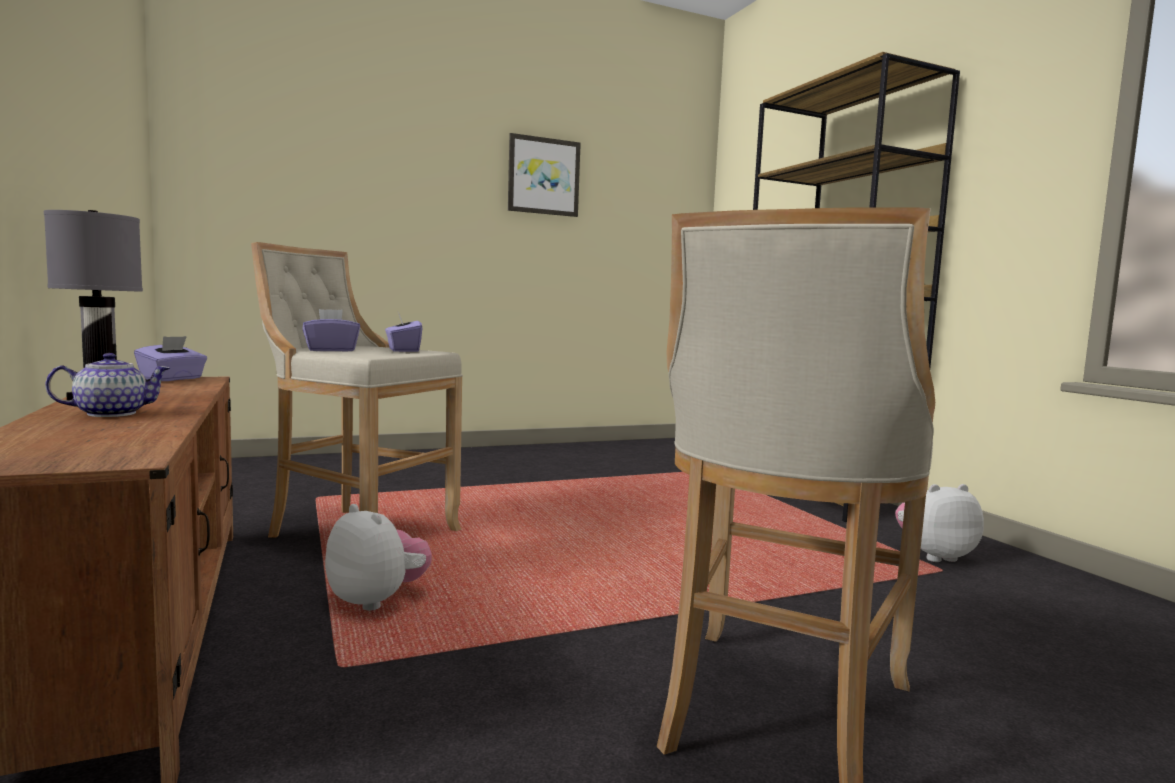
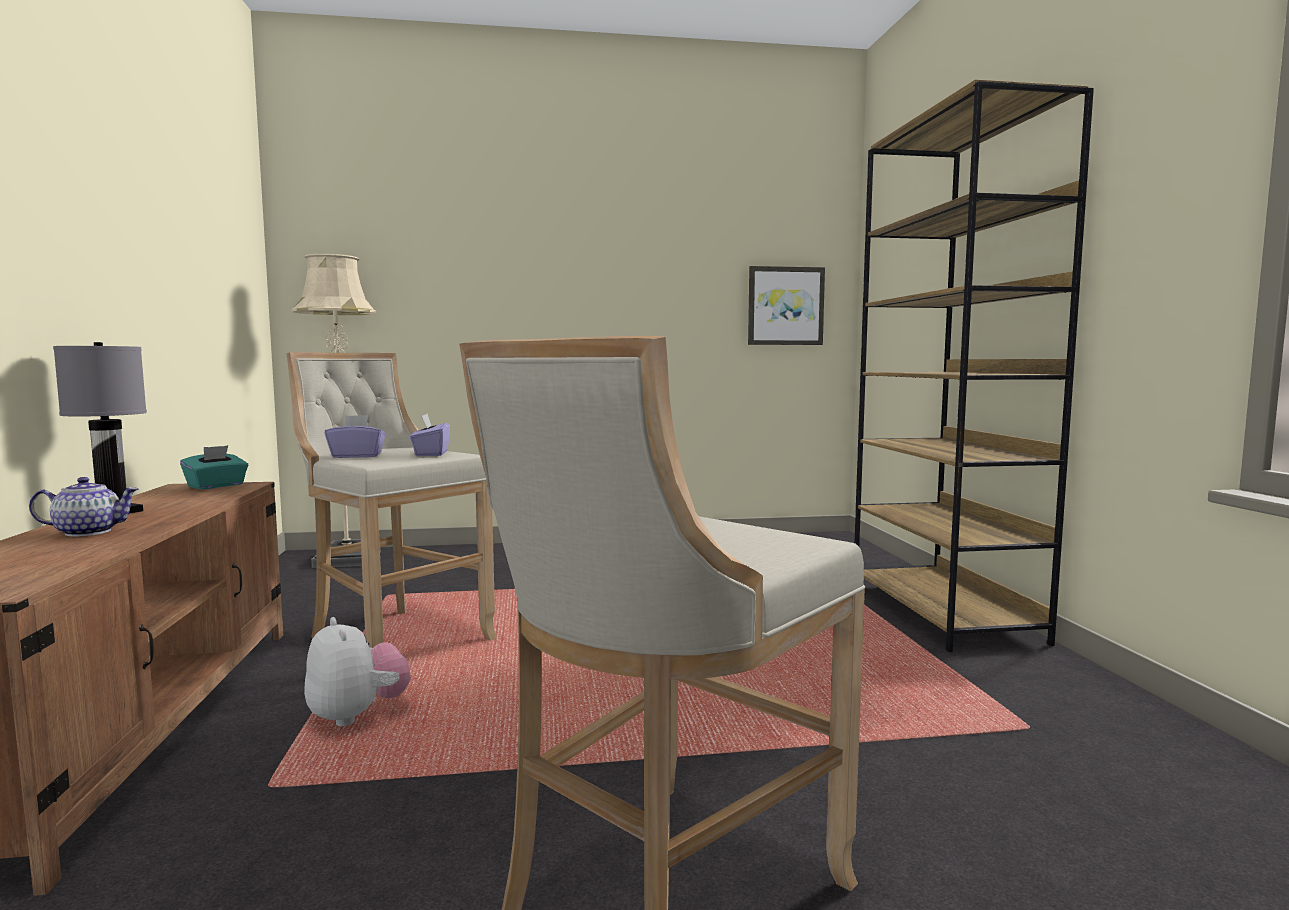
camera: 15 degrees right, 0 degrees up
(172, 379) = (216, 486): purple tissue box -> turquoise tissue box
(243, 467) = (347, 559): none -> beige floor lamp
(543, 176) = (652, 249): picture -> picture (785, 306)
(934, 556) = (1034, 706): plush toy -> none

